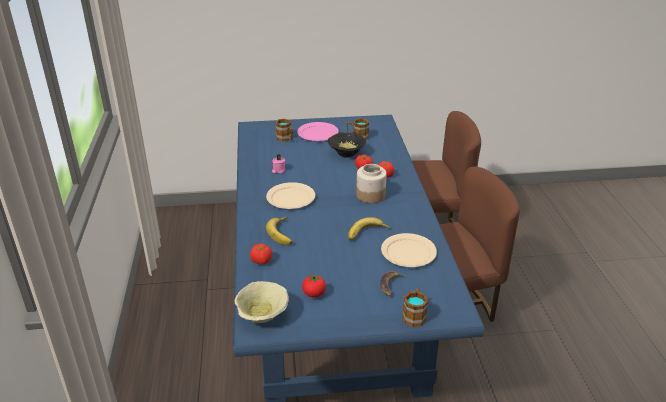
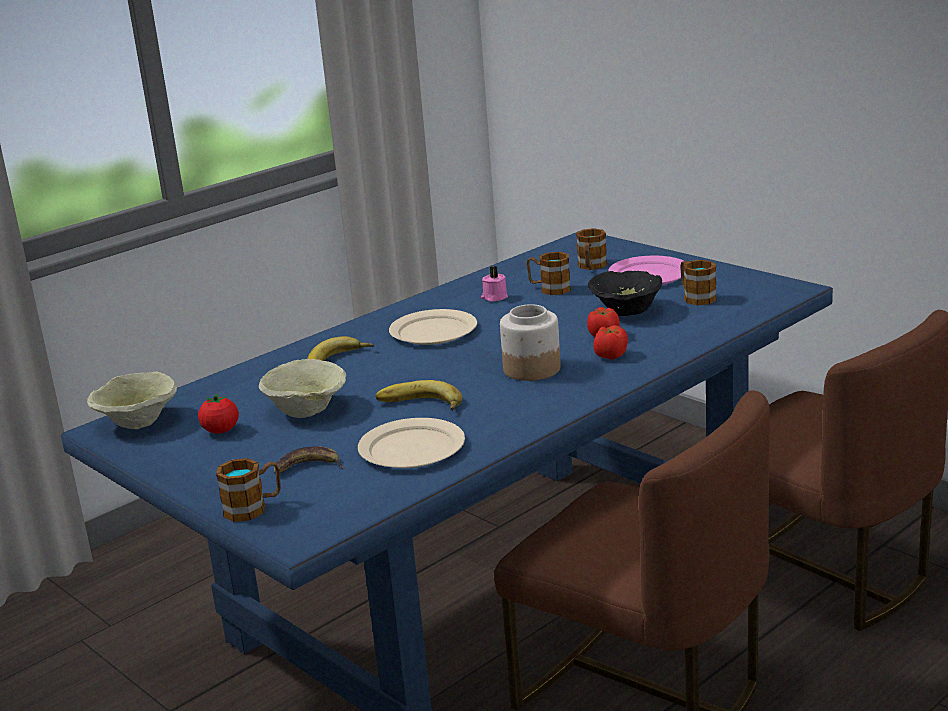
camera: 55 degrees right, 10 degrees down
(262, 261) = (254, 376): tomato -> none
(292, 156) = (549, 289): none -> mug
(327, 261) = (308, 410): none -> beige bowl

